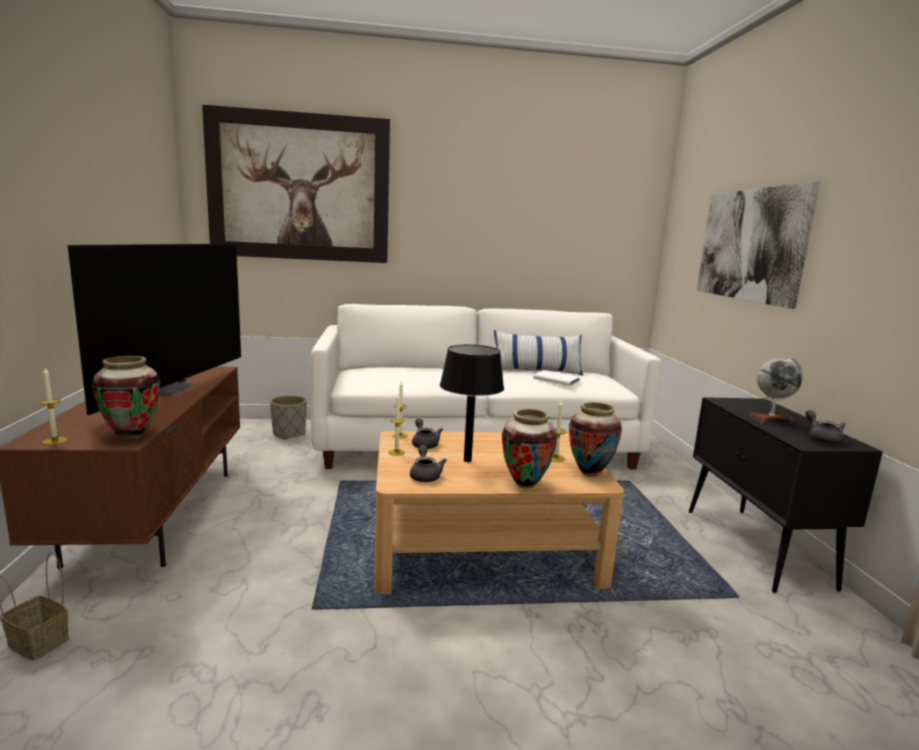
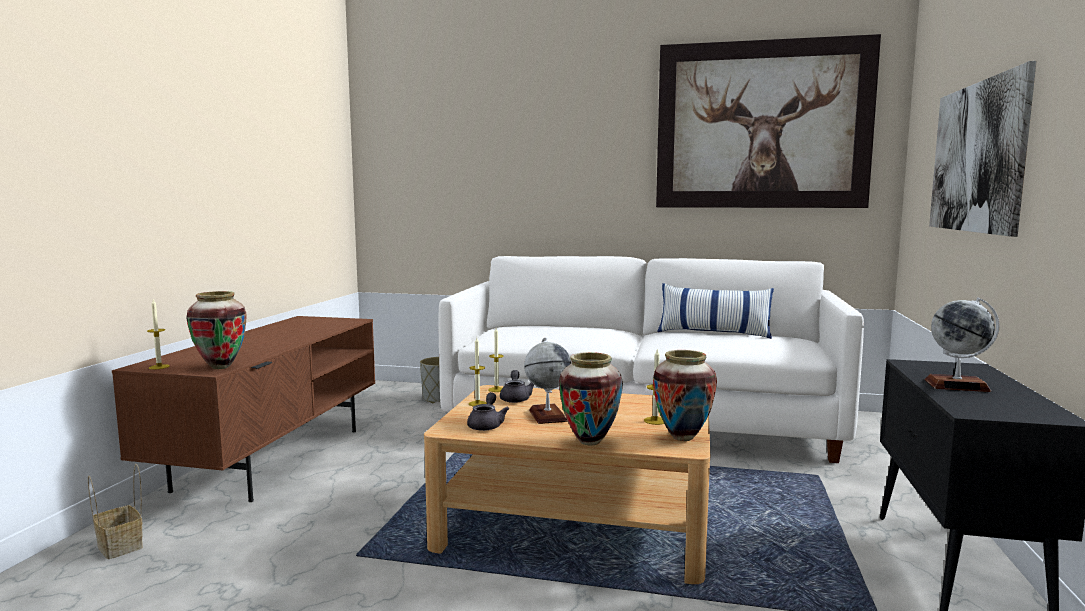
camera: 20 degrees right, 5 degrees down
(168, 389) = (290, 334): television -> none
(300, 188) = (459, 136): picture -> picture (762, 125)
(467, 460) = (547, 415): black table lamp -> globe
(556, 379) = (727, 341): white book -> none
(822, 439) = (1009, 408): grey teapot -> none

